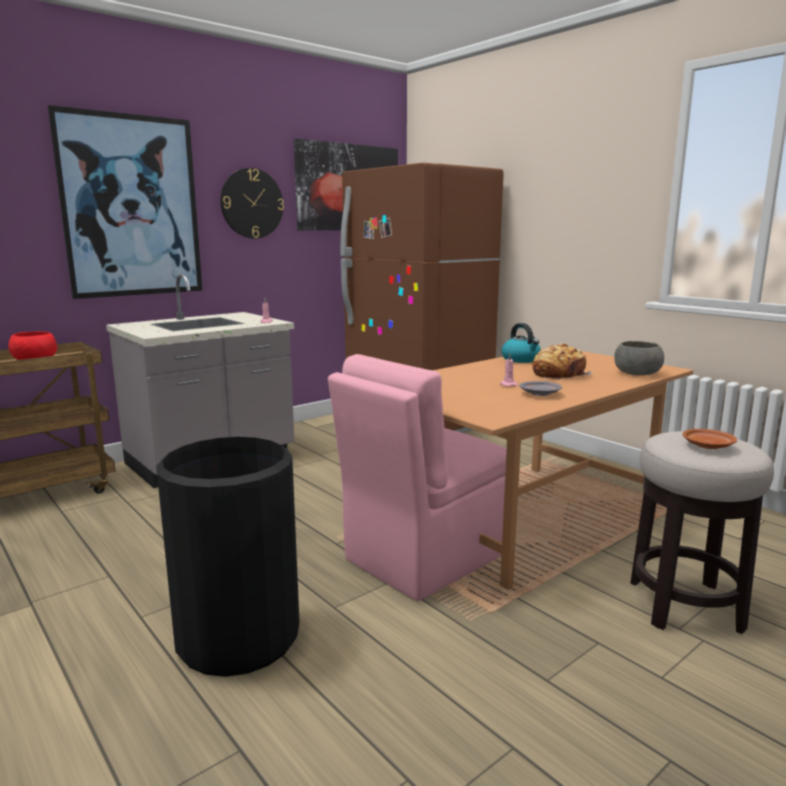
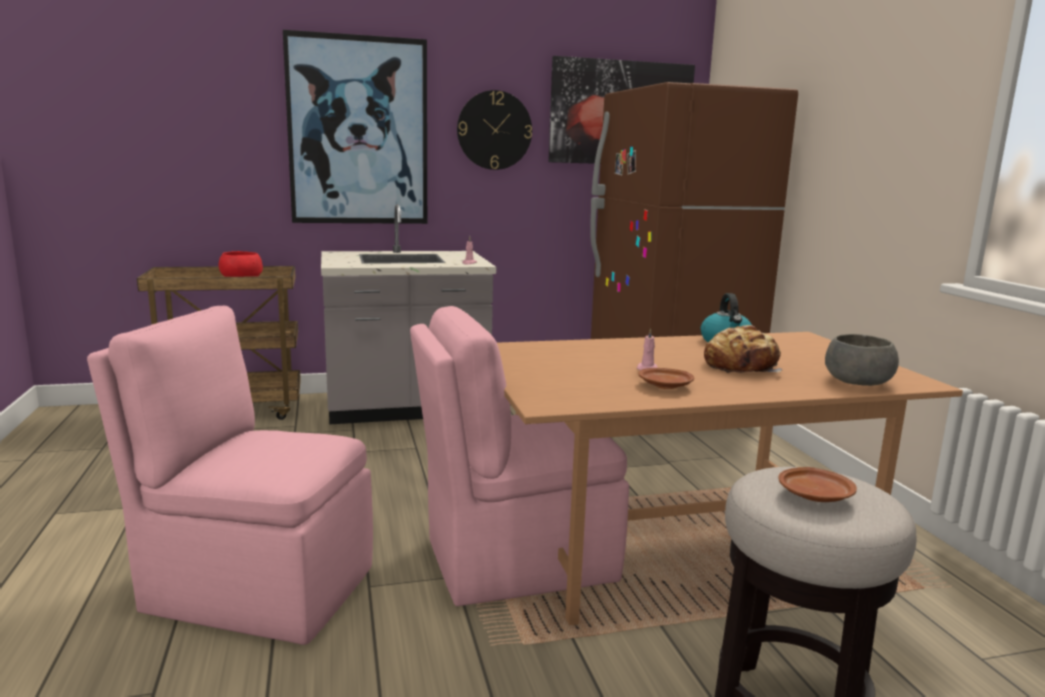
camera: 25 degrees right, 0 degrees up
(238, 637) = (256, 587): black trash can -> pink chair
(540, 394) = (666, 386): grey plate -> brown plate

